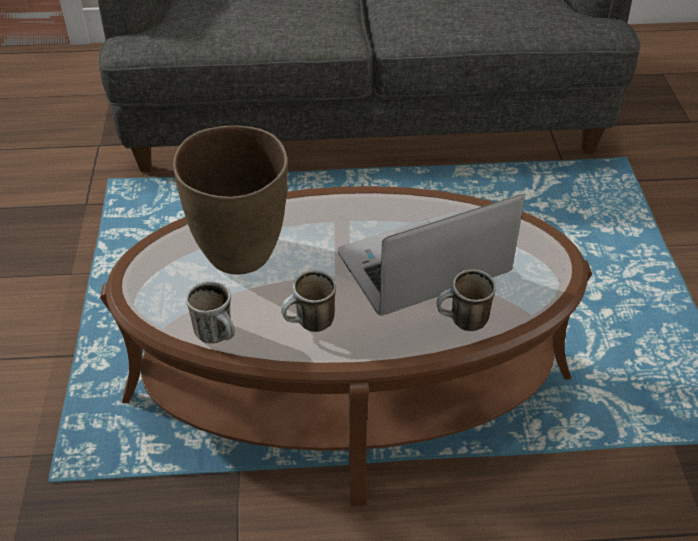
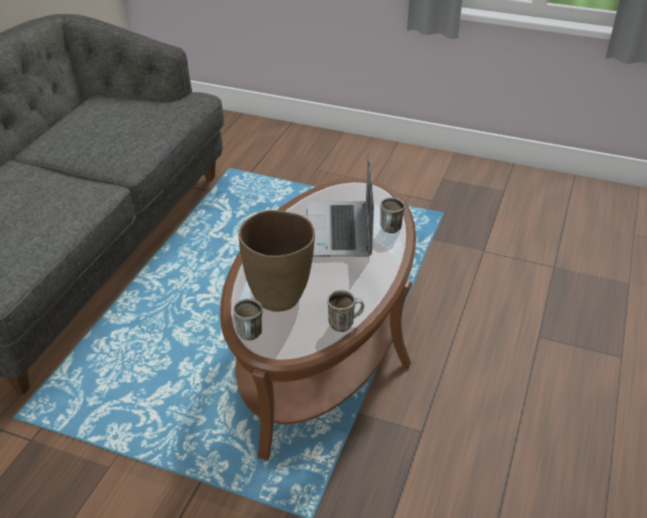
camera: 65 degrees left, 5 degrees down
(310, 325) = (358, 285): mug -> mug (251, 337)

